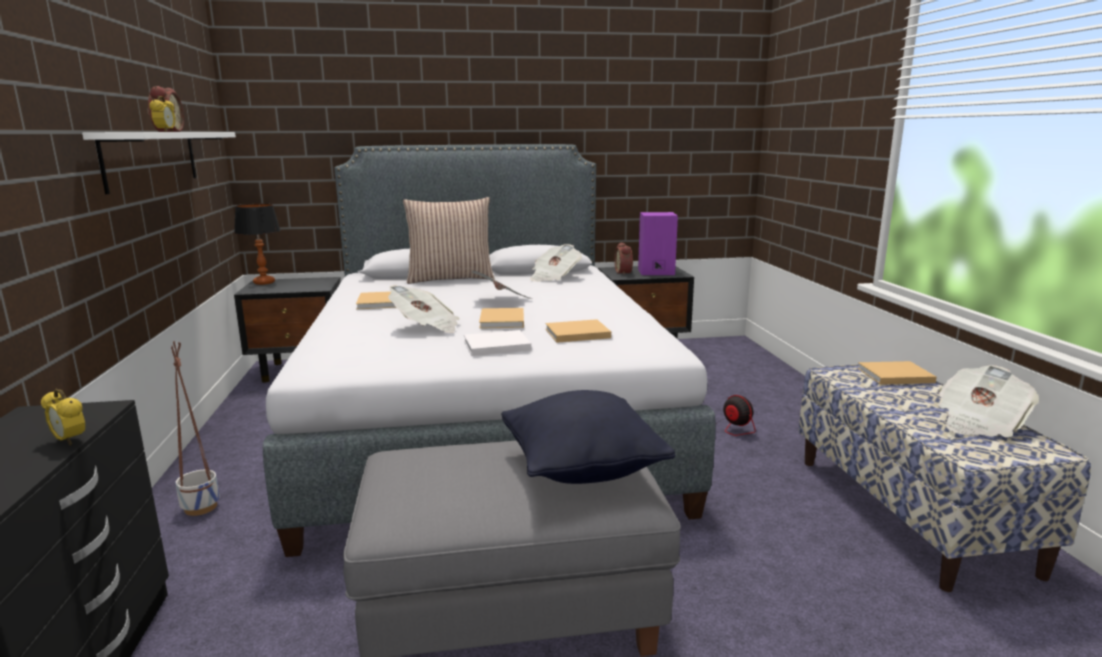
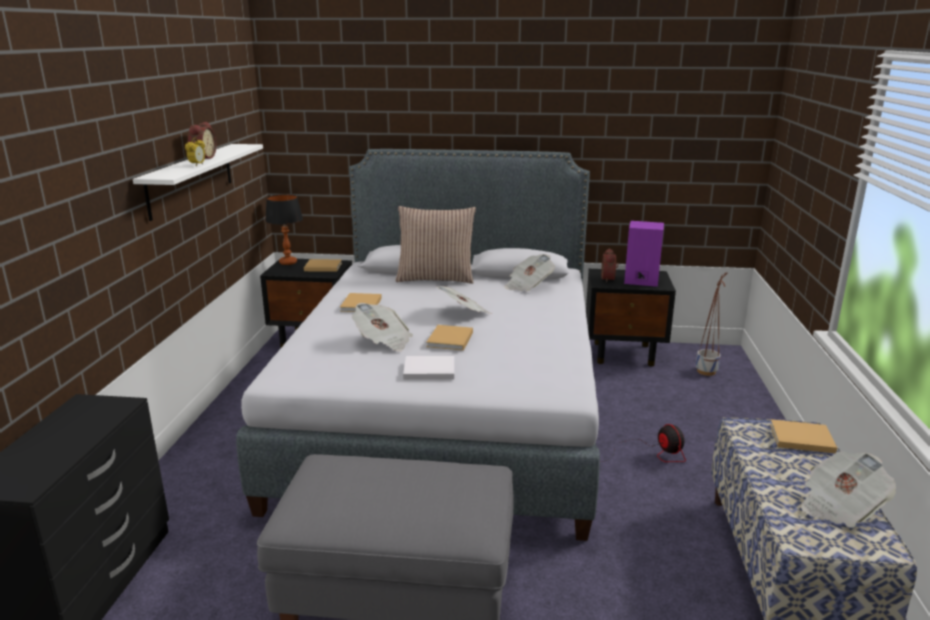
camera: 15 degrees right, 5 degrees up
(69, 441) = (98, 431): alarm clock -> none
(201, 507) = (207, 463): planter -> planter (706, 371)
(575, 333) = (503, 363): beige book -> beige book (322, 267)
(582, 469) = (448, 499): black pillow -> none

